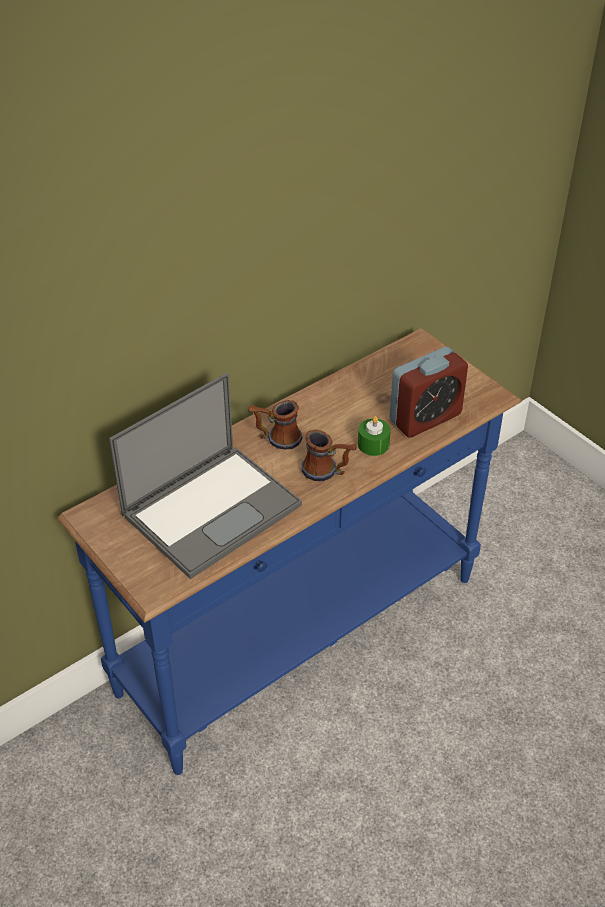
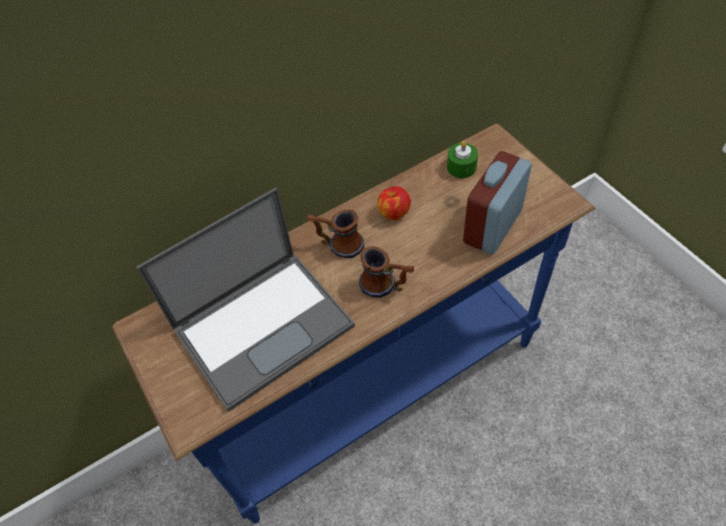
camera: 10 degrees right, 10 degrees up
(327, 409) = (394, 213): none -> apple
(373, 444) = (436, 255): green candle -> green candle (461, 167)
(425, 418) = (492, 226): alarm clock -> alarm clock turned 150 degrees clockwise

